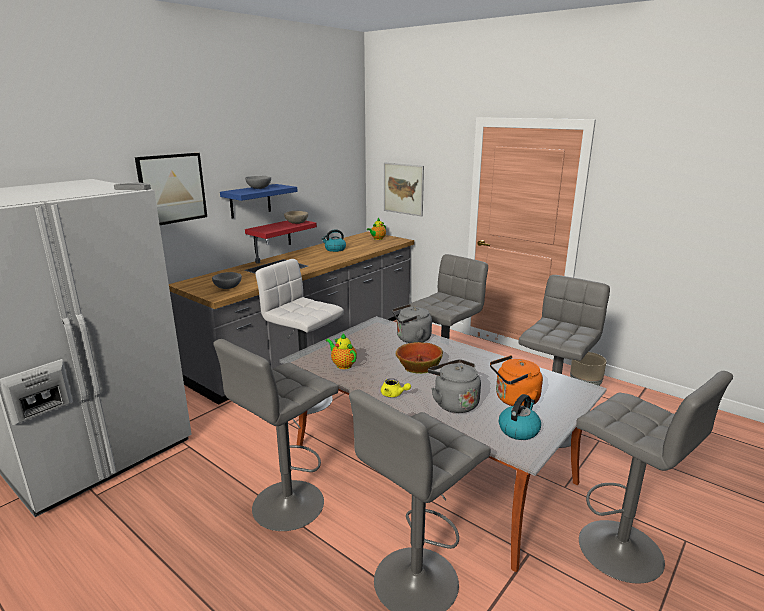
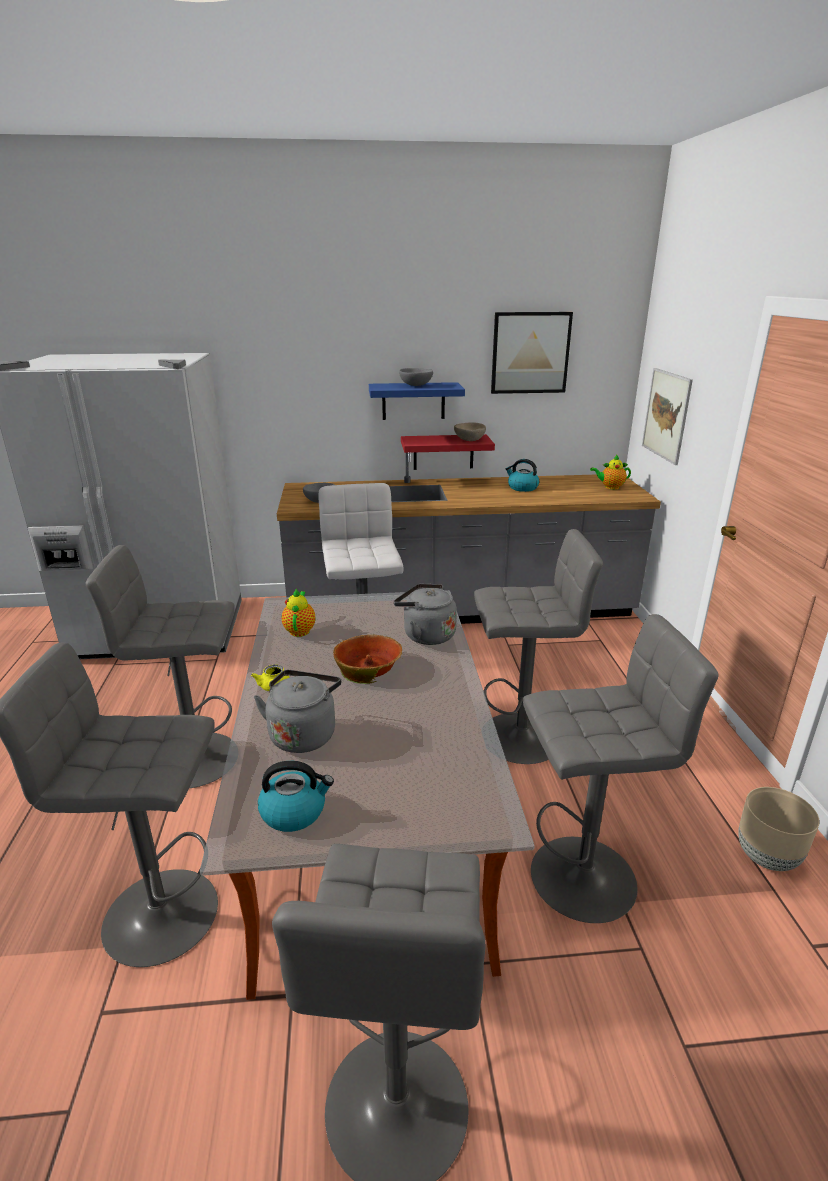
camera: 45 degrees right, 5 degrees up
(172, 188) = (305, 373): picture -> picture (530, 353)
(514, 400) = (371, 774): orange kettle -> none

